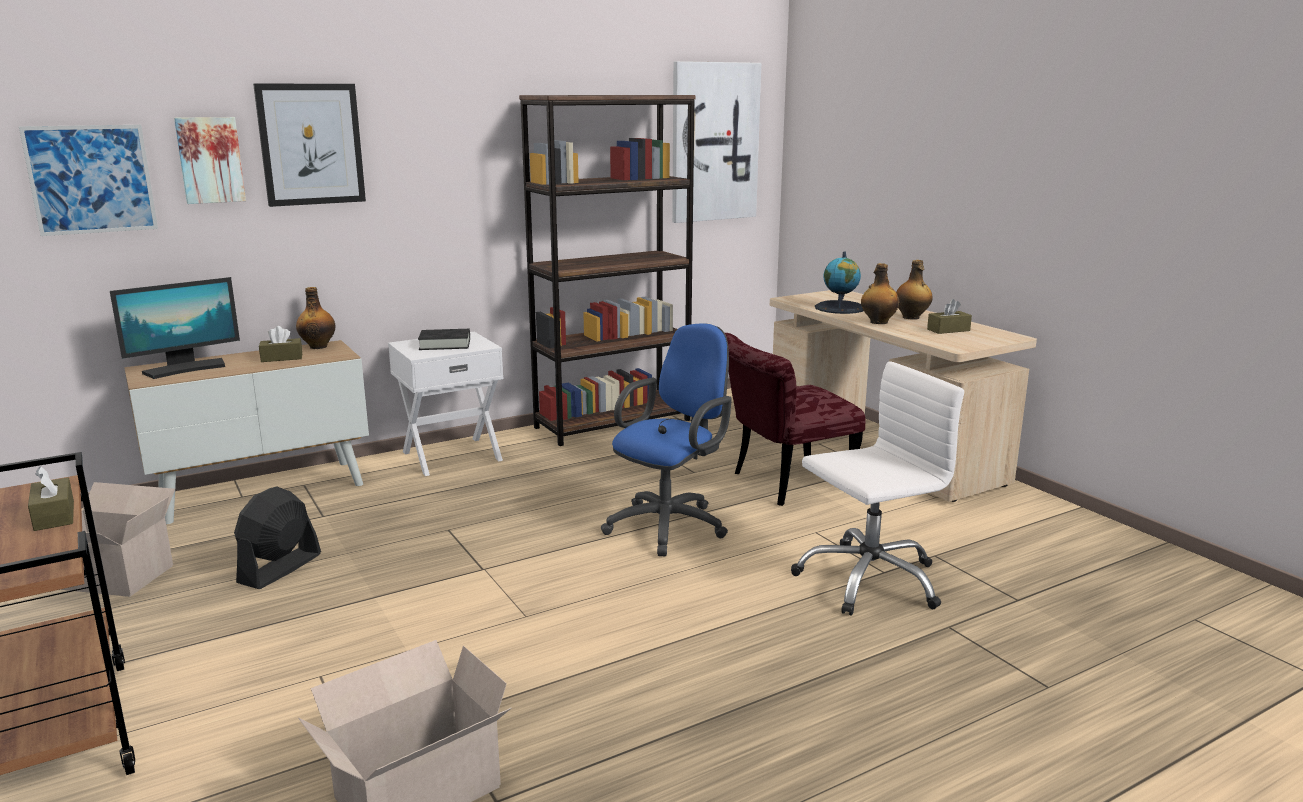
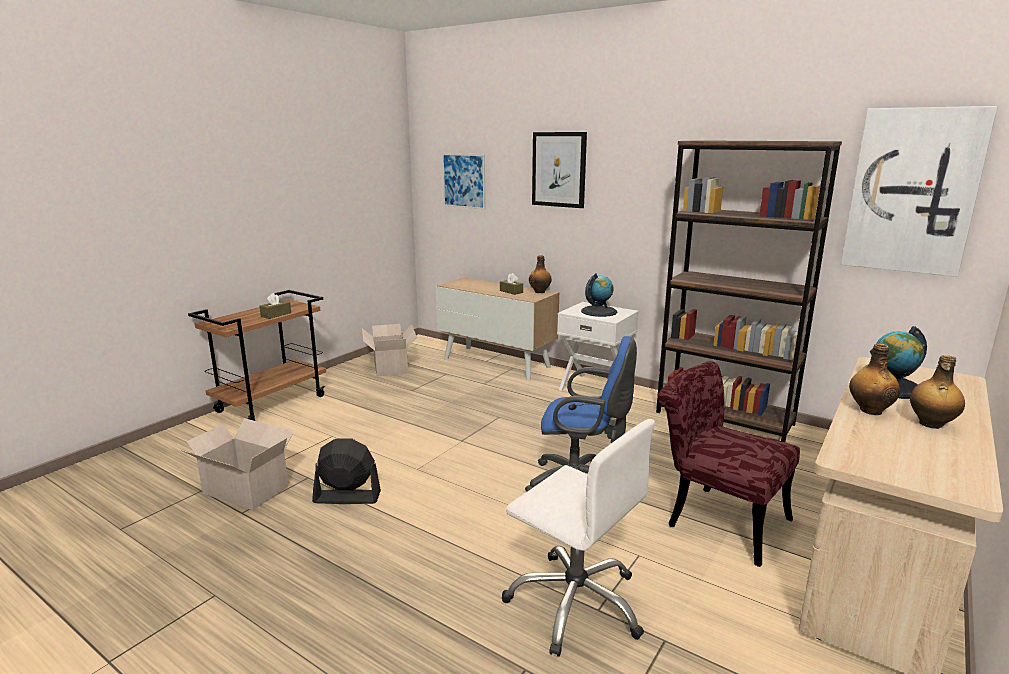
camera: 65 degrees right, 0 degrees up
(185, 369) = (473, 284): monitor -> none
(210, 160) = (510, 175): picture -> none
(279, 568) = (422, 394): black fan -> black fan (346, 497)
(445, 344) = (599, 311): black book -> globe
(948, 330) = (916, 449): brown tissue box -> none

